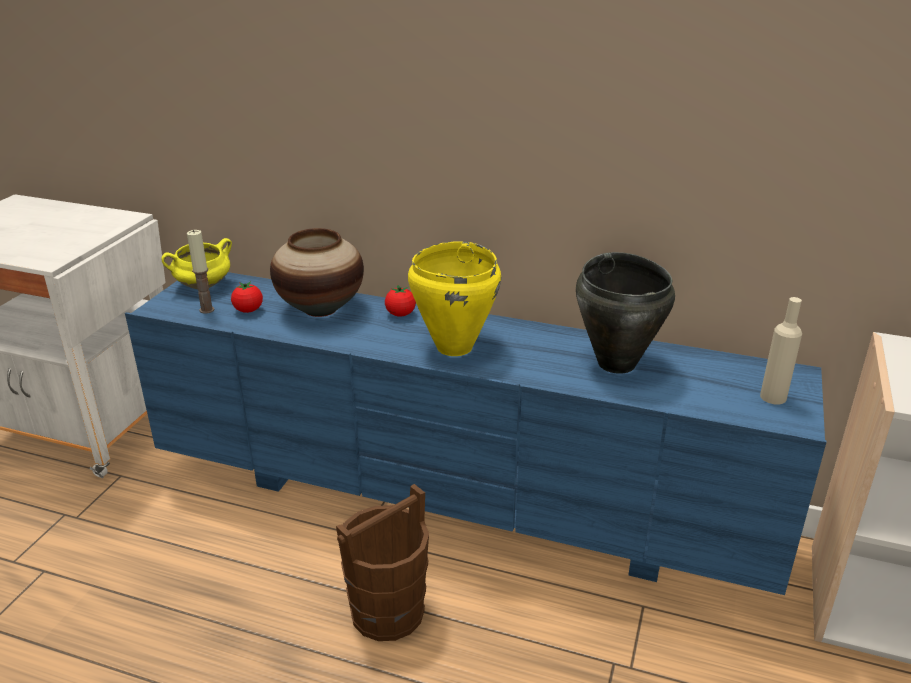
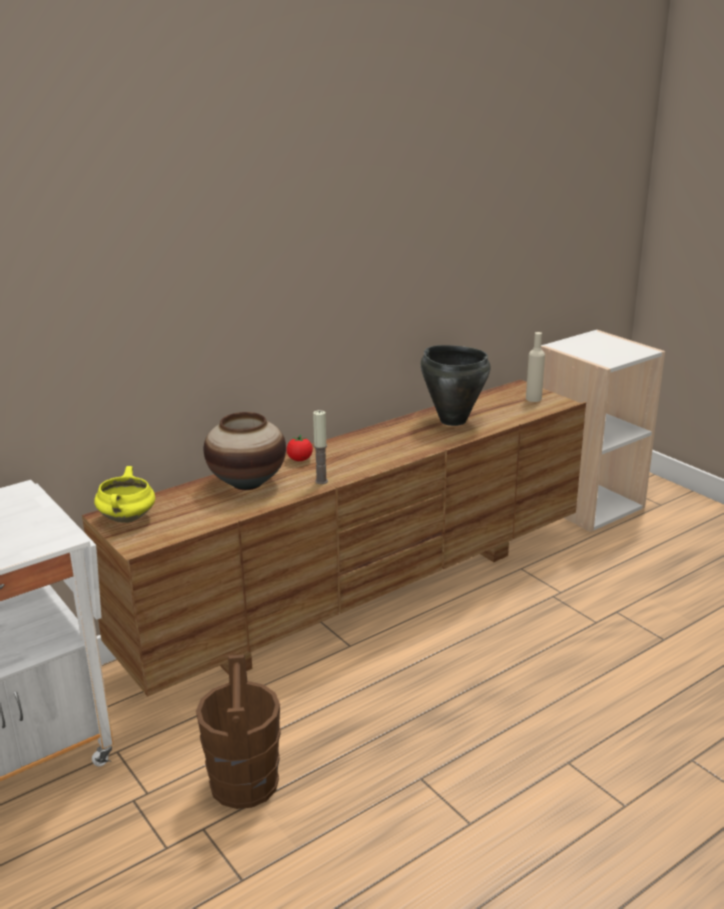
camera: 55 degrees left, 5 degrees down
(207, 310) = (176, 526): candle -> candle (321, 481)
(248, 310) = (205, 510): tomato -> none
(388, 611) = (436, 660): brown bucket -> brown bucket (244, 782)
(453, 347) = (370, 456): yellow cooking pot -> none
(455, 505) = (363, 596): blue cabinet -> brown cabinet

